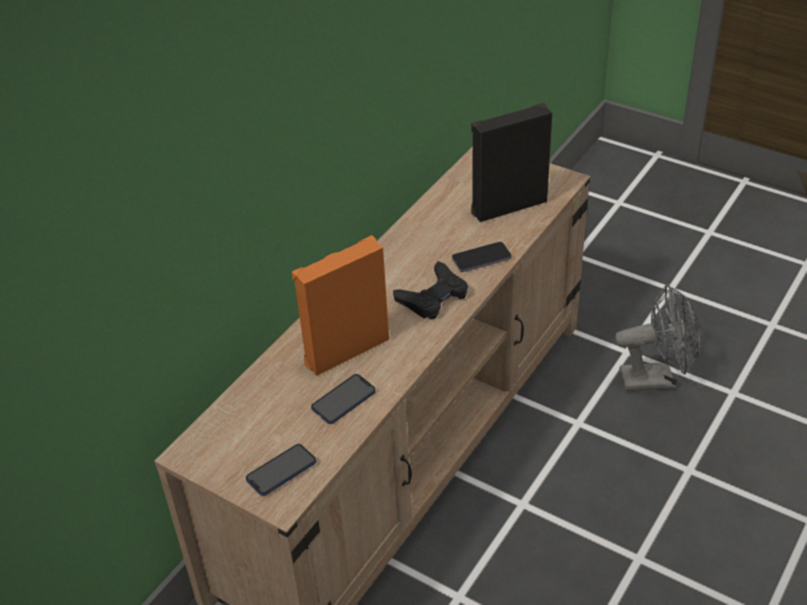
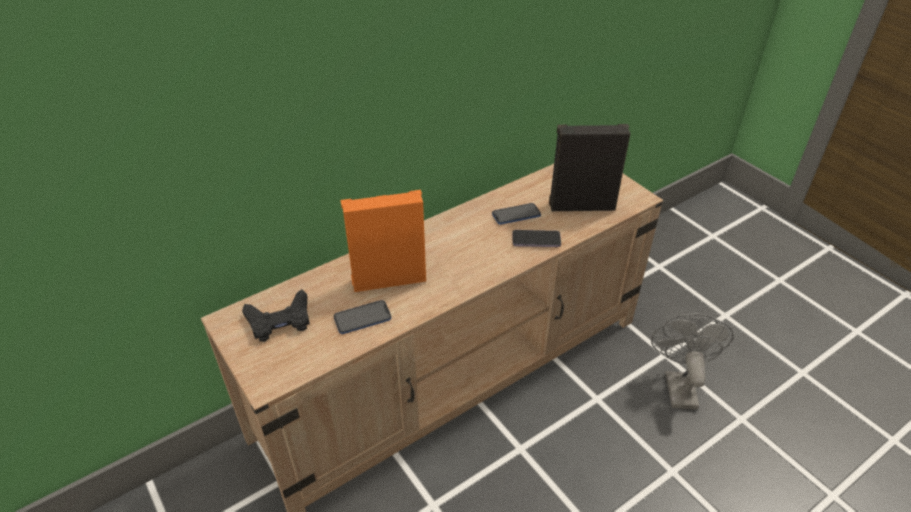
camera: 20 degrees right, 0 degrees up
(281, 471) = (281, 358): phone -> phone (516, 215)
(433, 297) = (480, 259): black game controller -> black game controller (279, 321)
(656, 379) = (678, 385): grey fan -> grey fan turned 105 degrees counterclockwise

